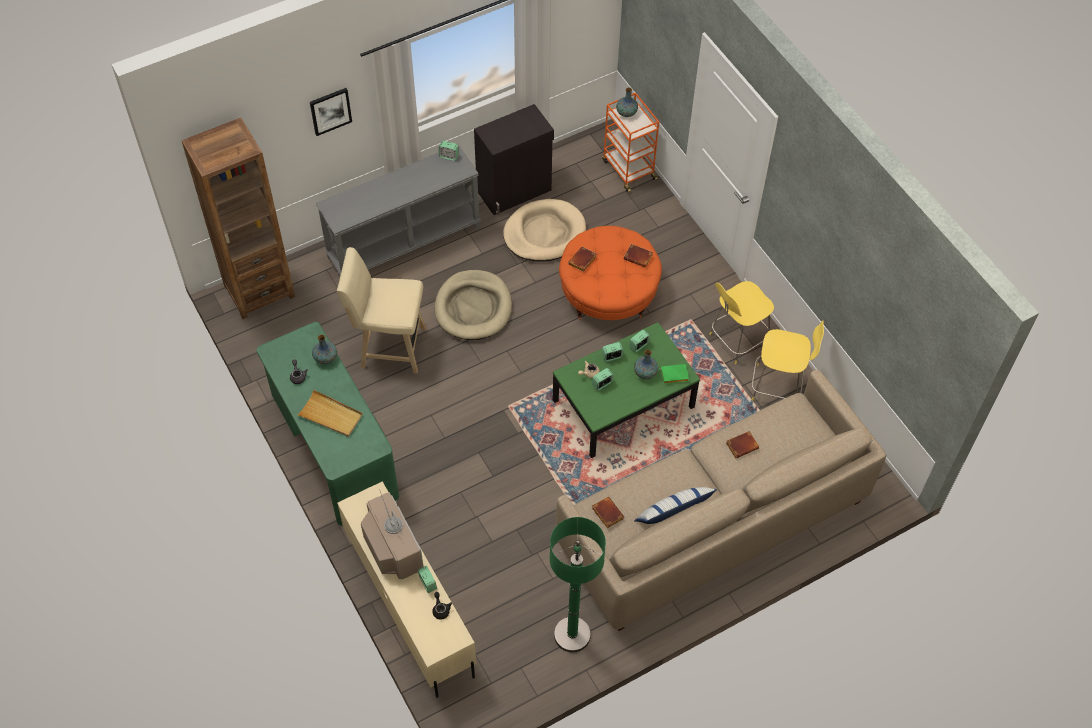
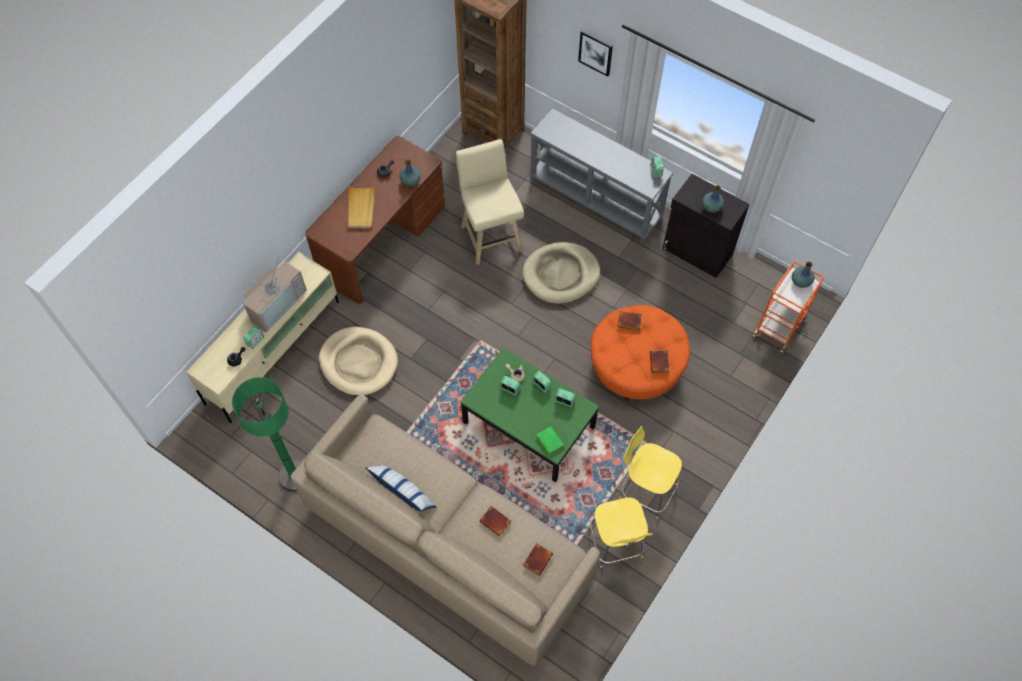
camera: 65 degrees right, 5 degrees up
(333, 447) = (382, 241): green desk -> brown desk
(544, 233) = (667, 292): beige dog bed -> beige dog bed (358, 362)
(606, 513) = (377, 441): brown book -> brown book (537, 559)
(645, 373) = (539, 417): vase -> vase (711, 207)

